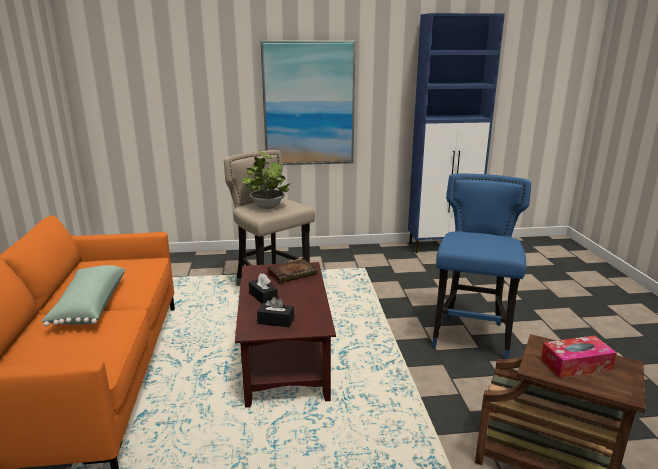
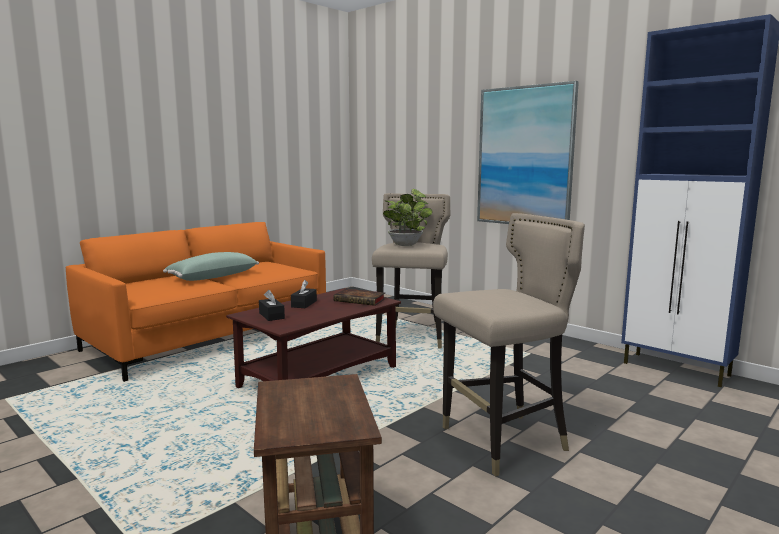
camera: 50 degrees right, 10 degrees down
(471, 337) = (503, 442): blue stool -> beige stool
(575, 364) = (314, 402): tissue box -> none

